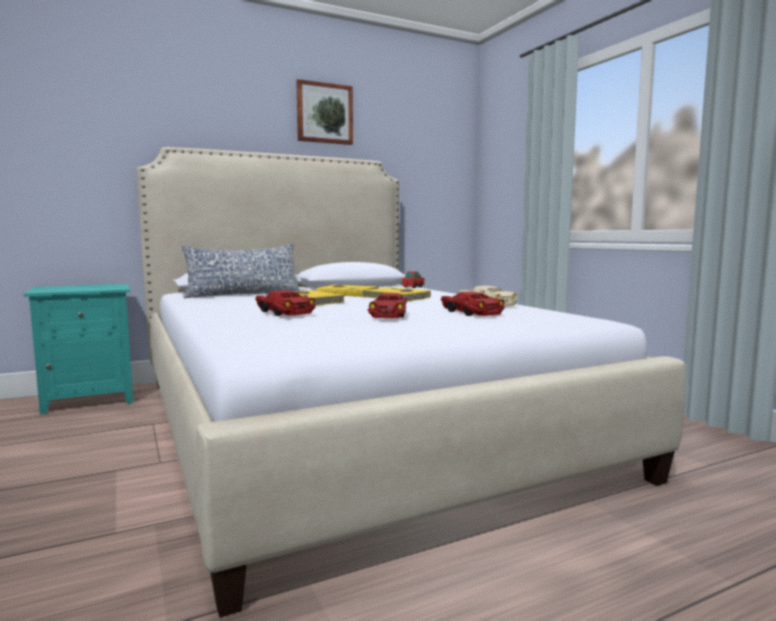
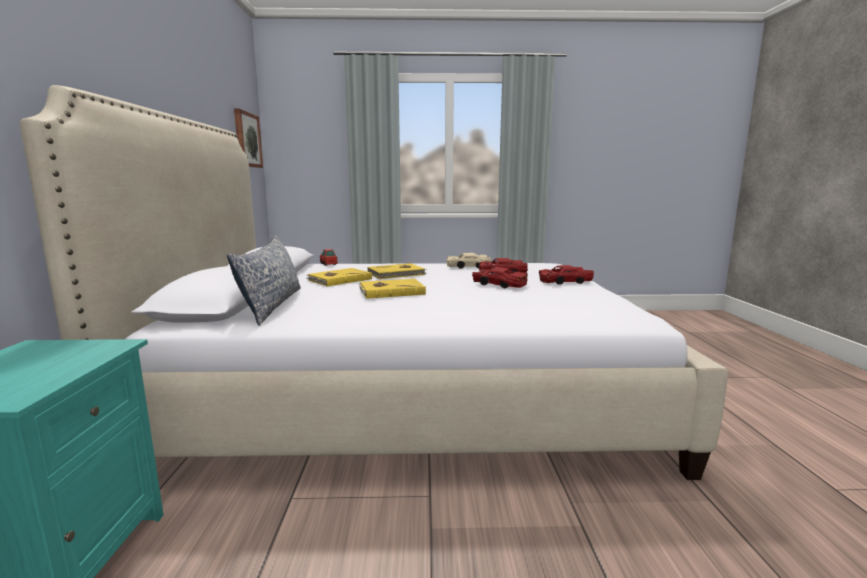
camera: 65 degrees left, 5 degrees up
(283, 312) = (472, 301): red toy car -> red toy car (564, 281)
(324, 113) = (178, 64): picture -> picture (246, 140)

